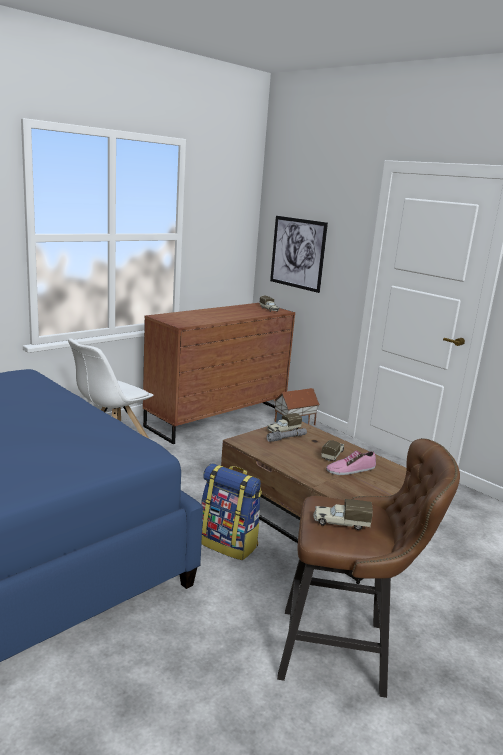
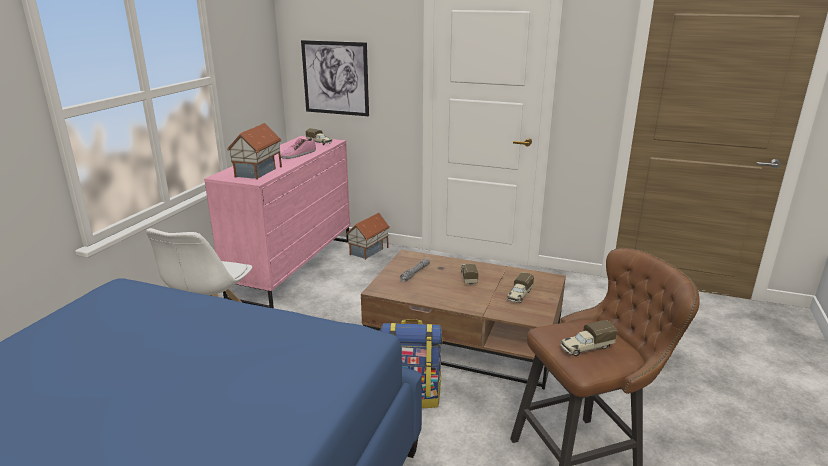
camera: 25 degrees left, 5 degrees up
(191, 319) = (259, 172): none -> toy house
(217, 418) = (292, 267): brown dresser -> pink dresser
(283, 430) = (404, 266): toy truck -> toy truck (519, 295)
(350, 469) = (495, 287): shoe -> shoe (298, 154)

